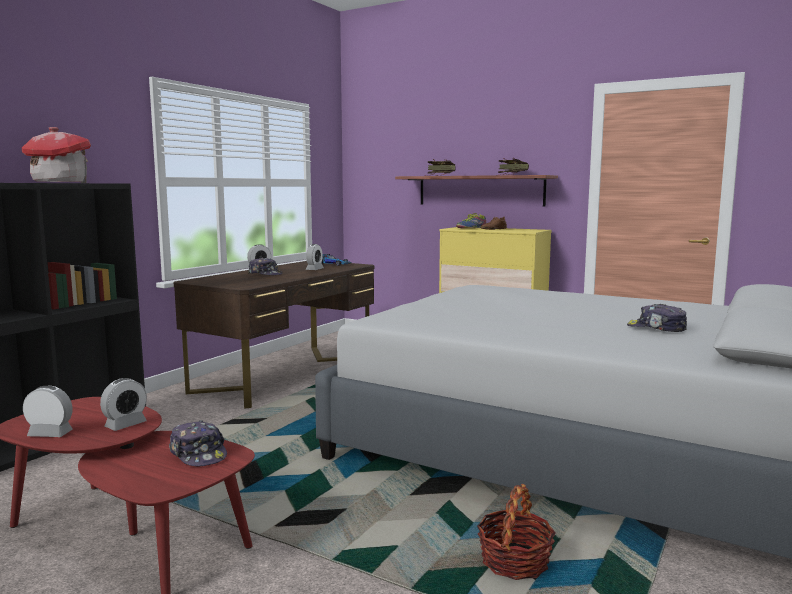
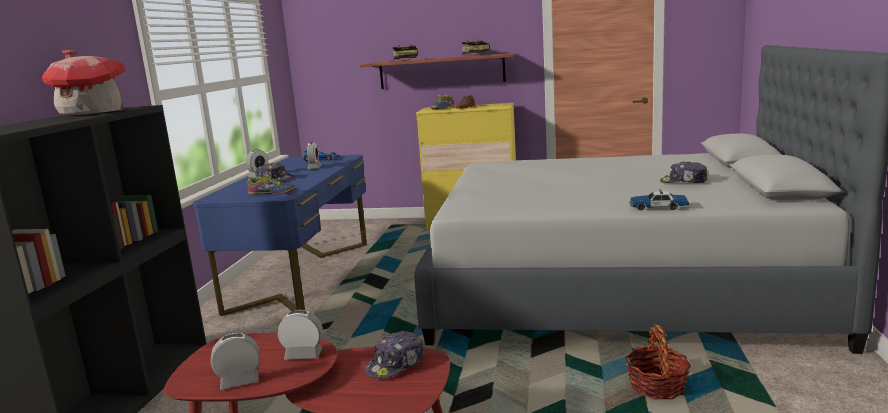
camera: 20 degrees left, 5 degrees up
(125, 425) = (303, 355): alarm clock -> alarm clock turned 105 degrees counterclockwise
(199, 454) = (396, 364): cap -> cap turned 105 degrees clockwise
(242, 283) = (272, 193): none -> shoe
(286, 374) = (302, 275): brown desk -> blue desk
(578, 347) = (658, 207): none -> toy car

